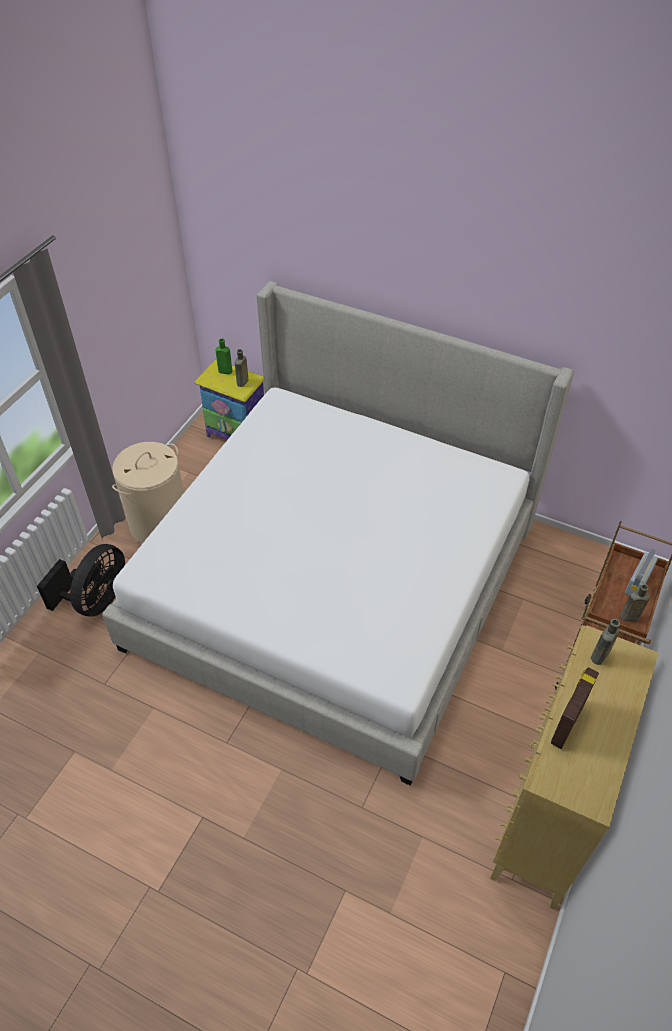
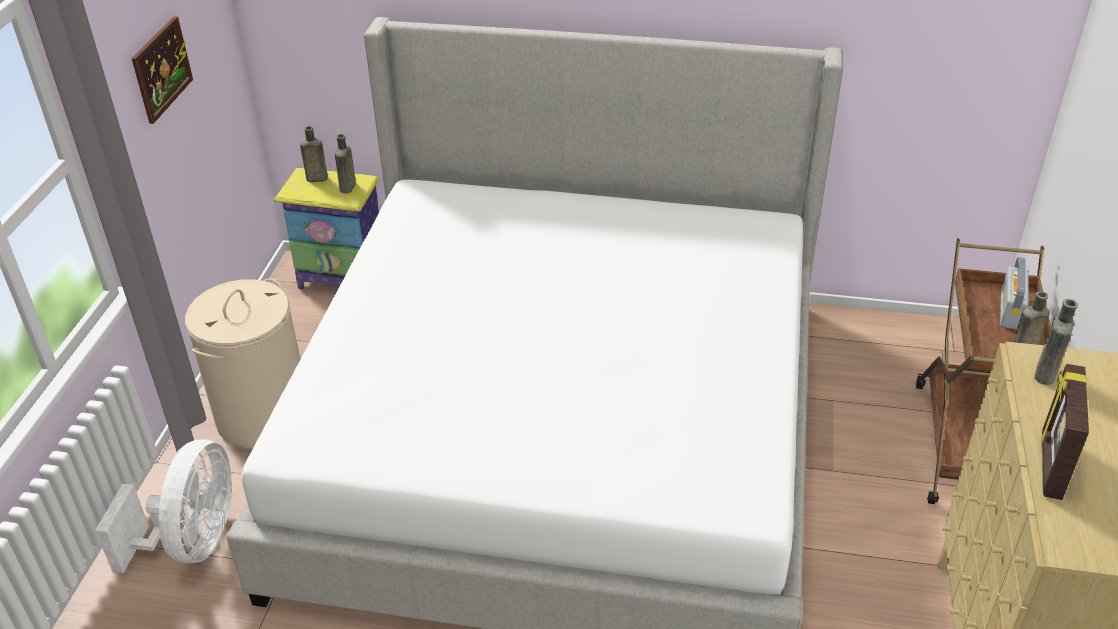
camera: 15 degrees left, 10 degrees down
(96, 600) = (193, 542): black fan -> white fan
(119, 303) = (161, 69): none -> picture
(224, 371) = (315, 179): green bottle -> brown bottle

